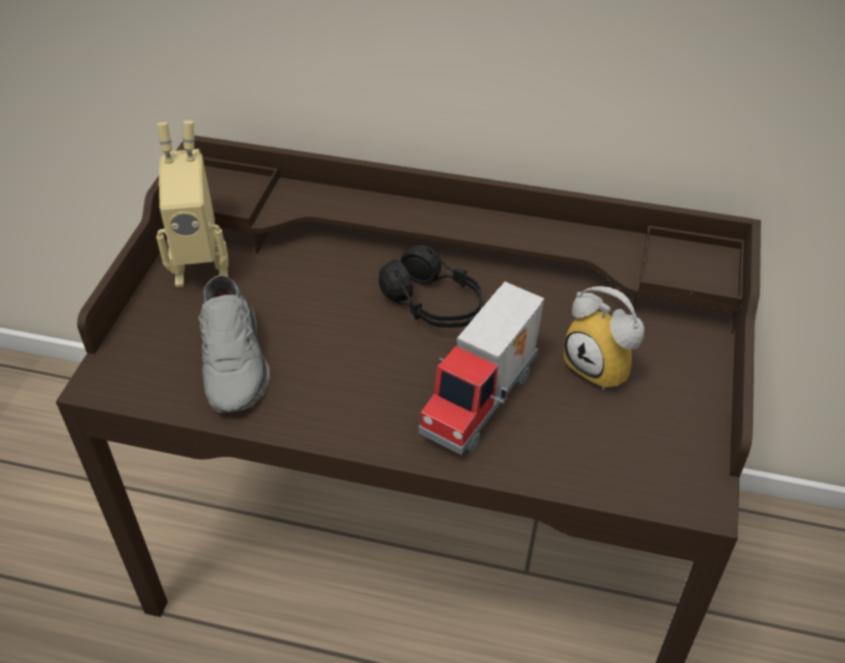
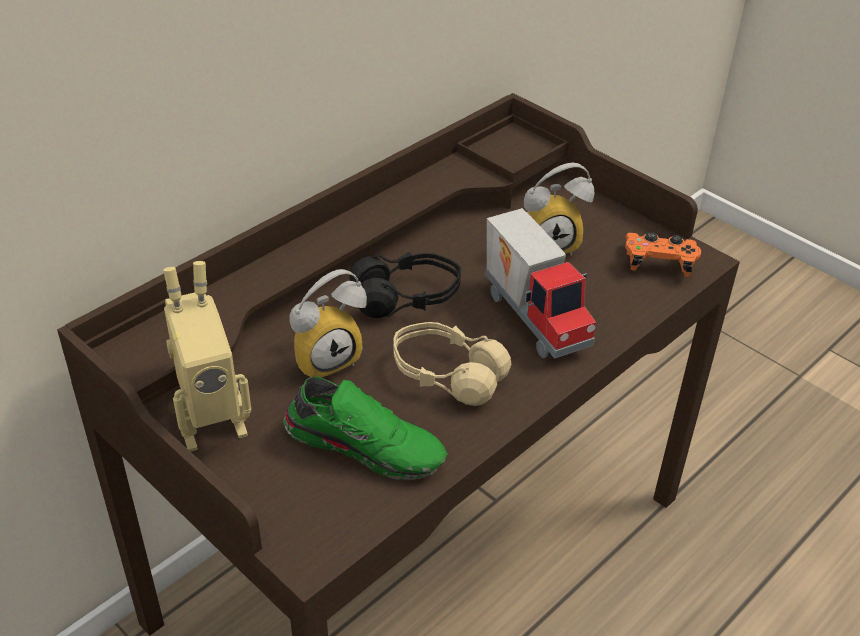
camera: 60 degrees left, 5 degrees down
(201, 267) = (211, 423): toy robot -> toy robot turned 45 degrees clockwise
(236, 361) = (366, 444): grey shoe -> green shoe
(319, 292) = (326, 357): none -> alarm clock
(354, 374) = (447, 375): none -> beige headphones
(658, 465) = (658, 263): none -> orange game controller

